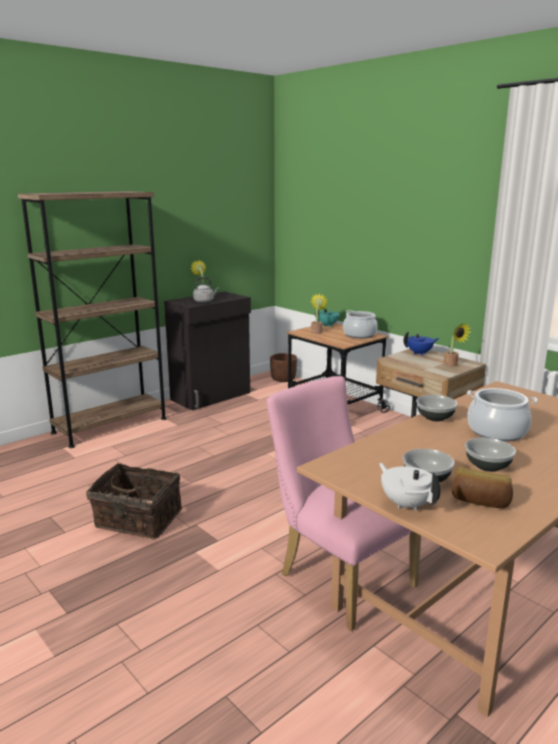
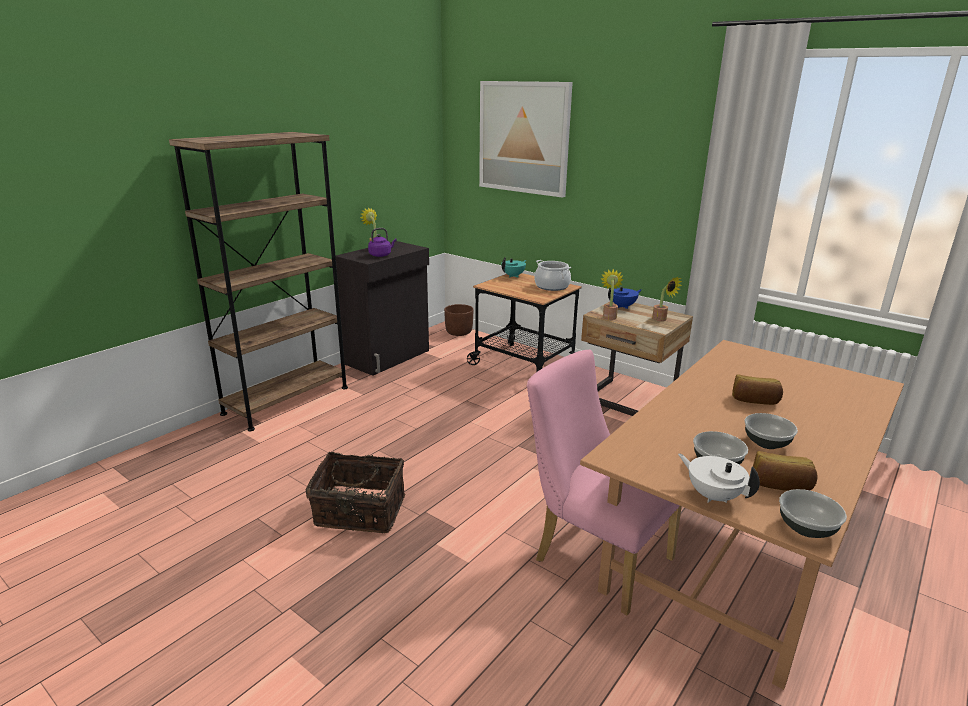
camera: 10 degrees left, 5 degrees up
(205, 301) = (381, 255): grey kettle -> purple kettle
(317, 331) = (506, 284): potted plant -> potted plant (609, 316)
(340, 199) = (523, 138): none -> picture
(435, 418) = (688, 388): bowl -> bowl (807, 529)
(497, 431) = (754, 401): cooking pot -> bread

